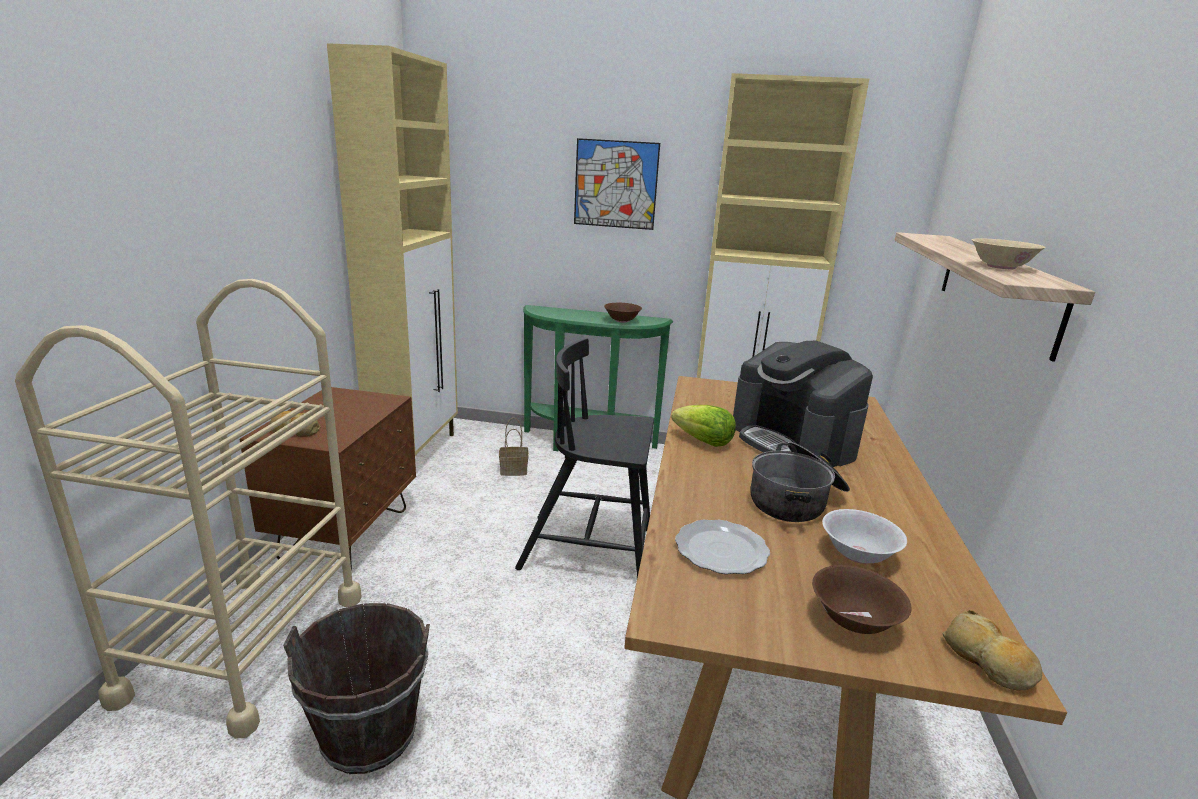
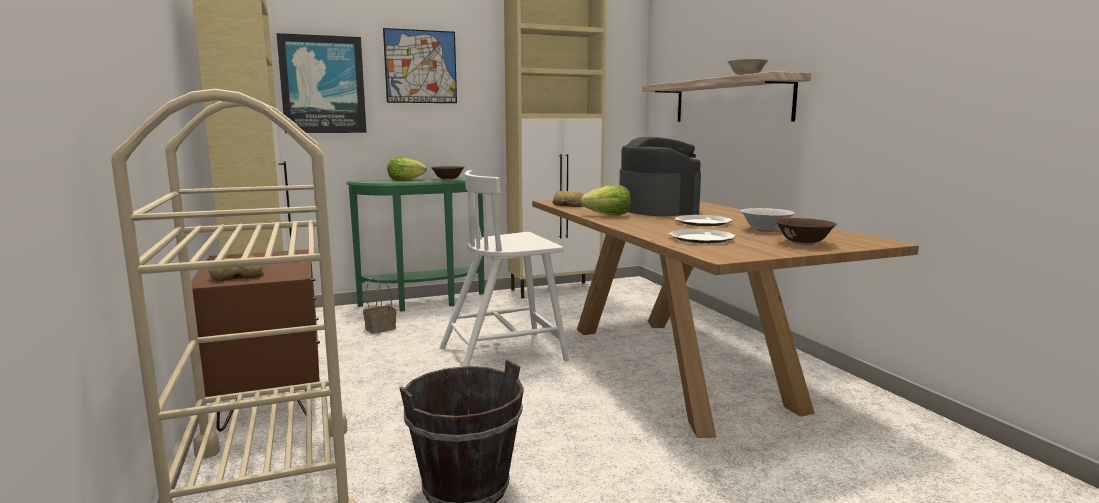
camera: 30 degrees left, 10 degrees down
(510, 200) = (323, 85): none -> picture
(576, 315) = (405, 180): none -> lettuce
(590, 550) = (505, 353): black chair -> white chair
(793, 441) = (657, 209): coffee machine -> coffee machine turned 135 degrees counterclockwise
(796, 500) = (702, 222): cooking pot -> plate
(988, 662) = (872, 241): bread -> bread (569, 205)

